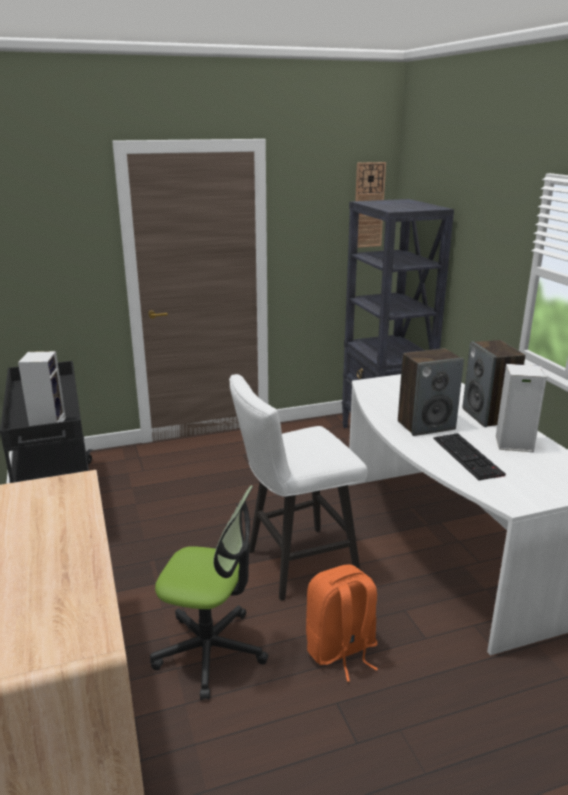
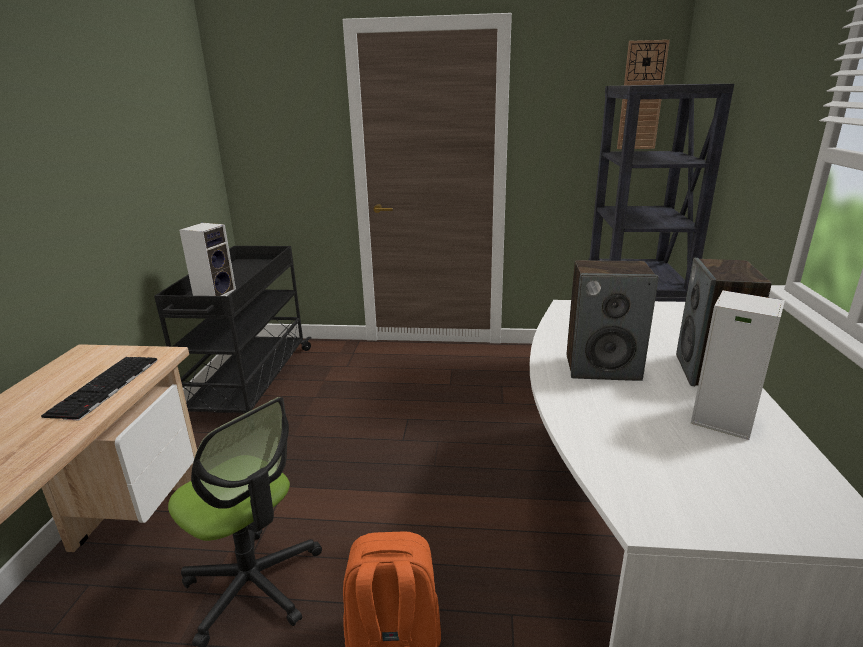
camera: 25 degrees right, 0 degrees up
(294, 565) = (417, 508): white stool -> none
(469, 456) = (631, 424): keyboard -> keyboard (105, 387)

